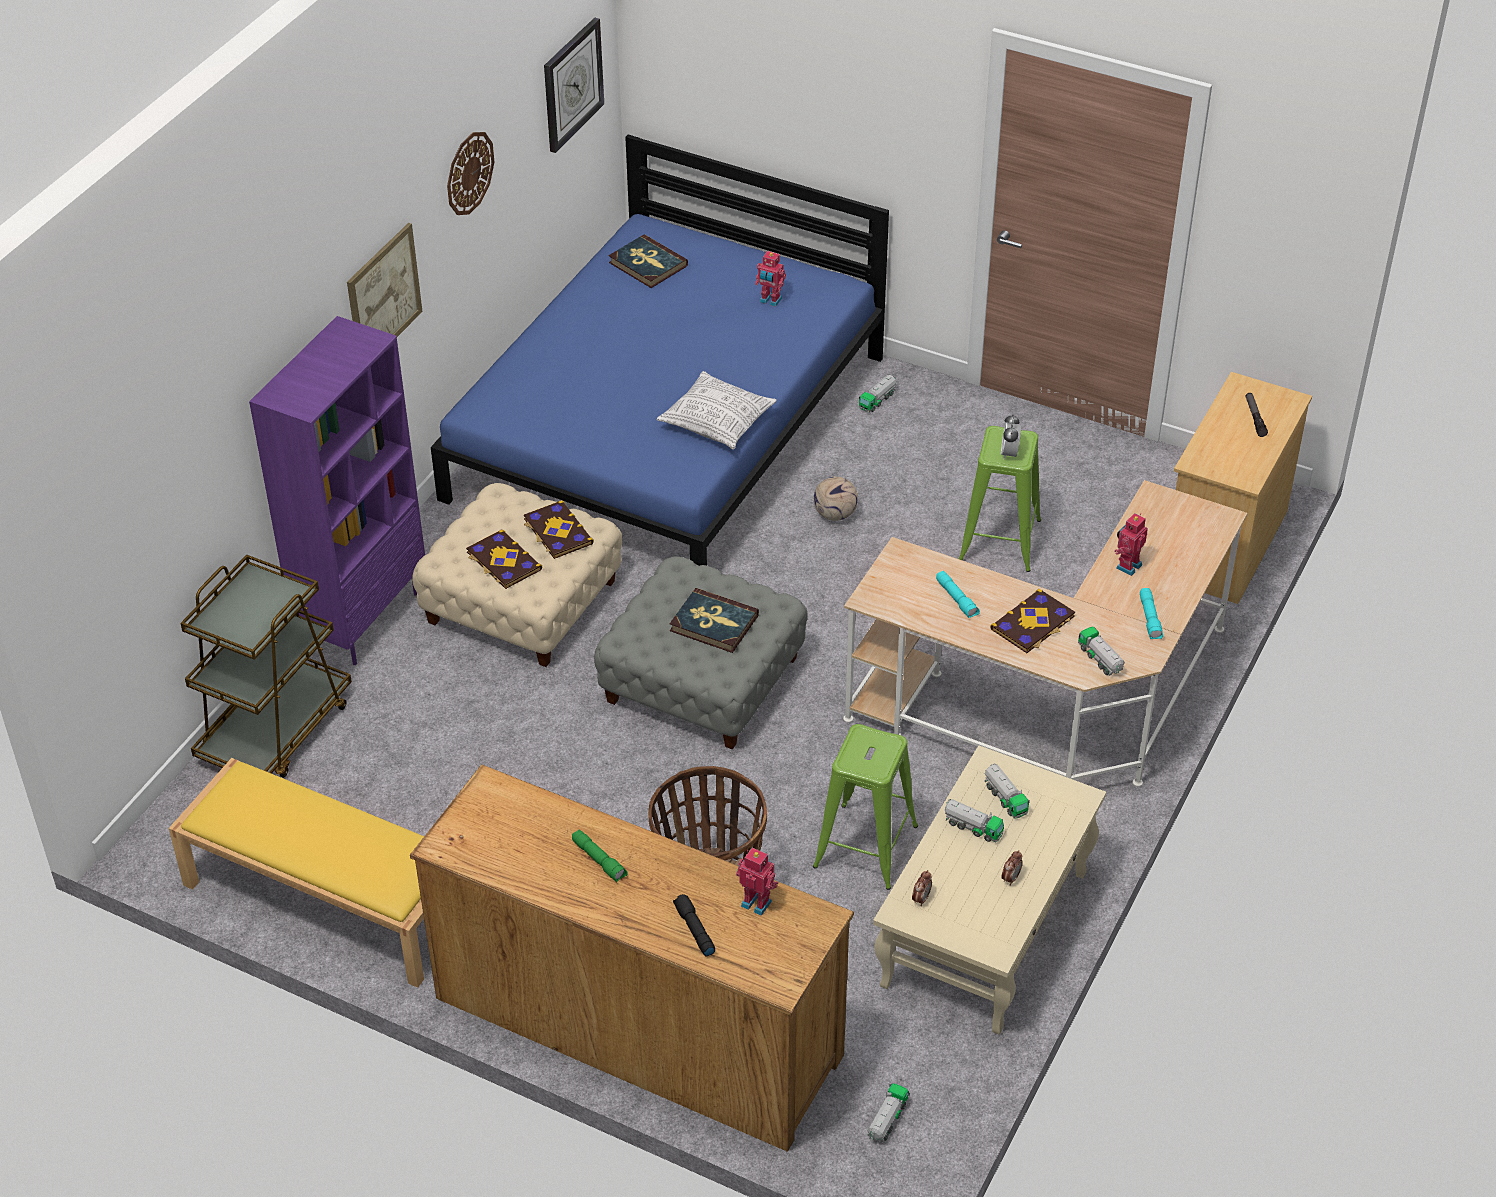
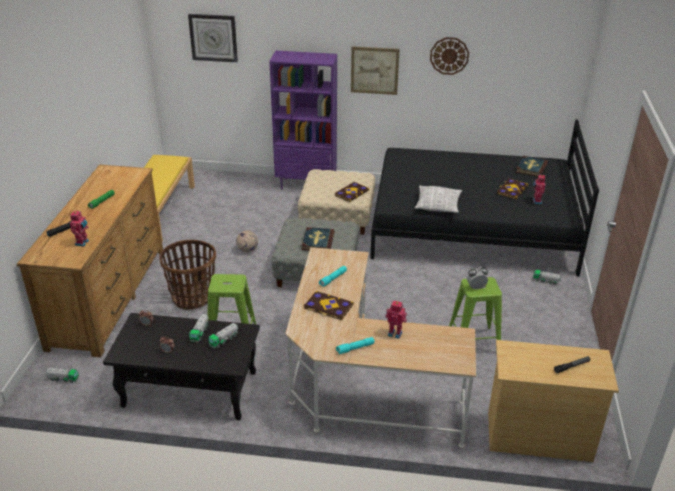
camera: 70 degrees right, 10 degrees down
(276, 729) = (239, 182): brown cart -> none
(503, 561) = (325, 185): book -> book (511, 190)
(572, 84) = (542, 66): wall clock -> wall clock (213, 37)
(668, 427) = (473, 226): blue bed -> black bed
(834, 515) = (451, 284): football -> football (247, 250)
(985, 927) = (191, 389): beige coffee table -> black coffee table
(1100, 659) = (311, 335): toy truck -> none

